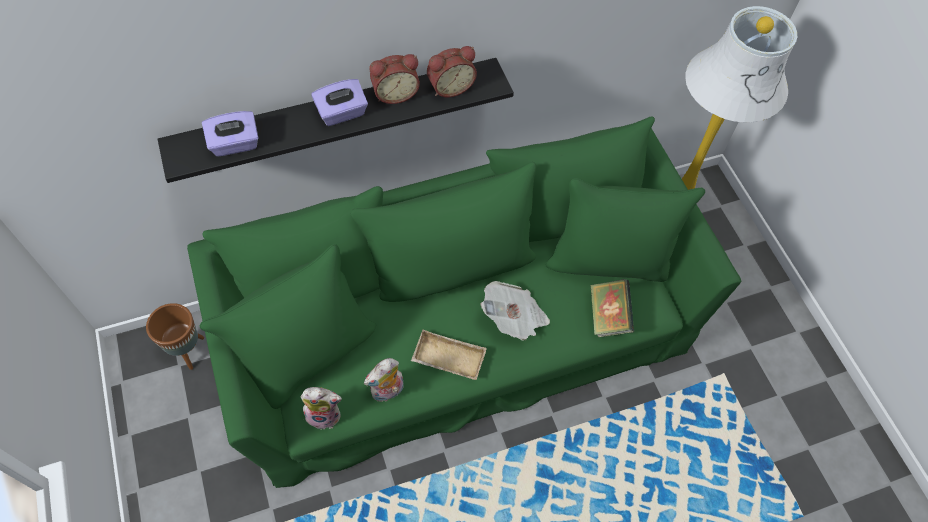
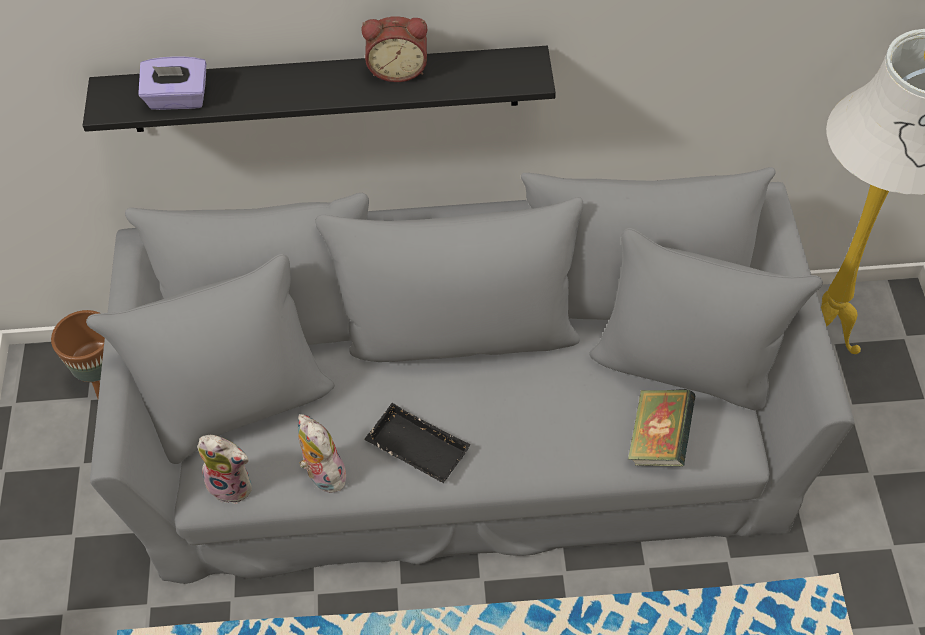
camera: 20 degrees right, 5 degrees down
(342, 113) = (322, 83): purple tissue box -> none
(387, 392) = (322, 474): plush toy -> plush toy turned 75 degrees clockwise
(447, 359) = (415, 449): beige tray -> black tray
(450, 86) = (472, 72): alarm clock -> none
(460, 333) = (468, 435): green sofa -> grey sofa
(514, 318) = (524, 416): newspaper -> none

